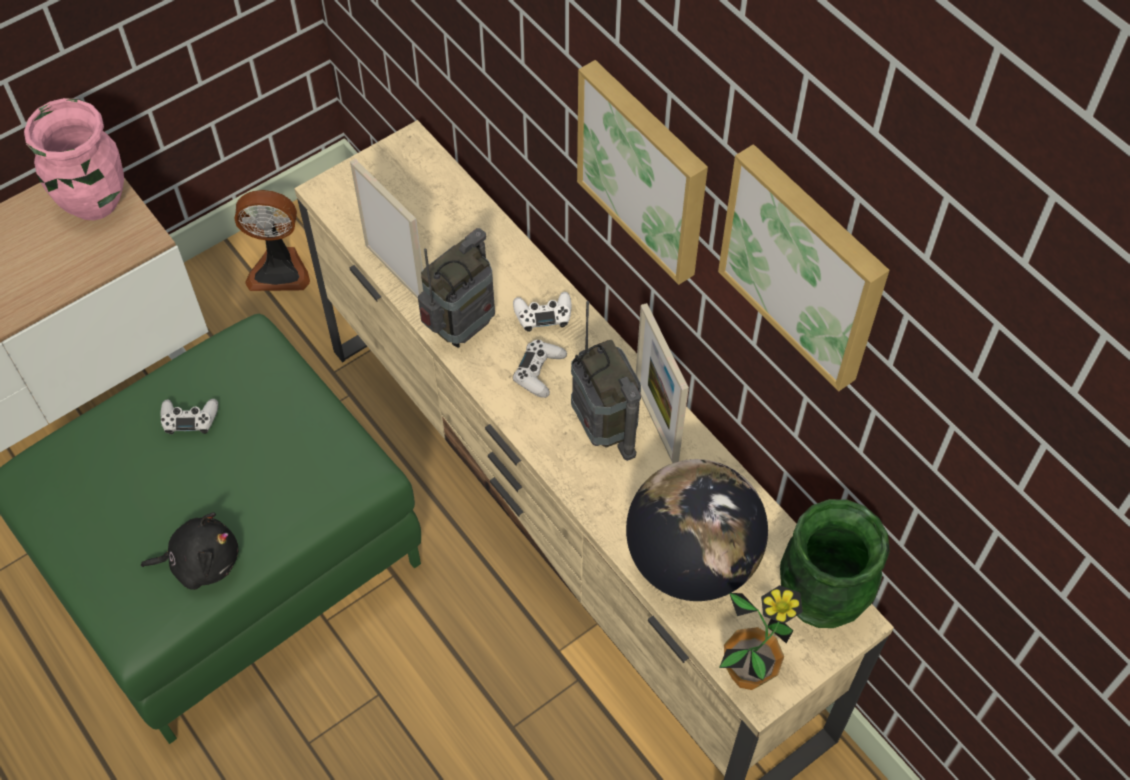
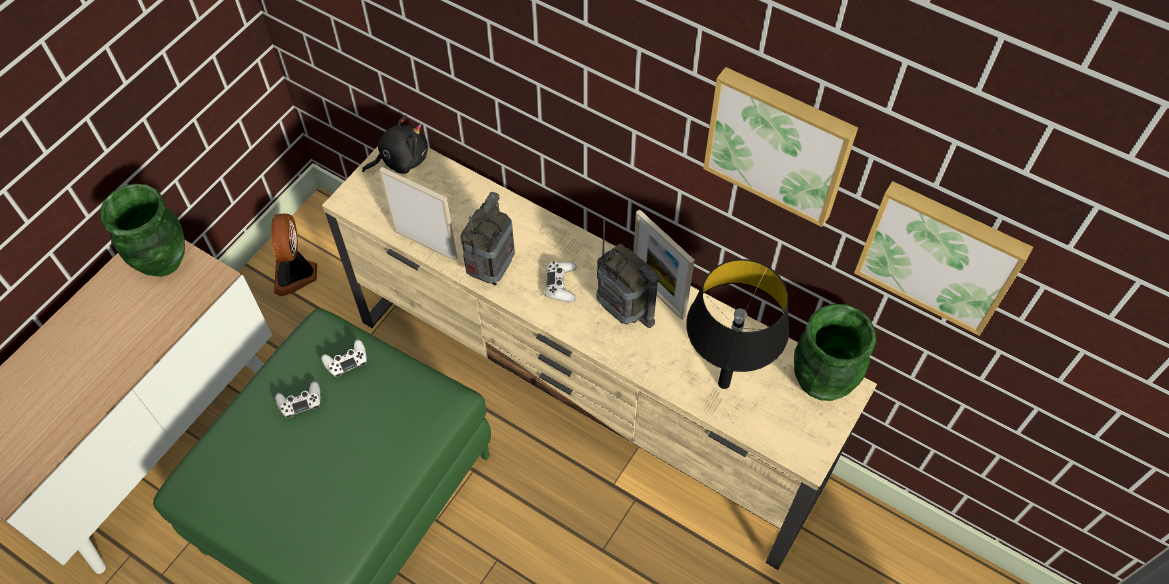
camera: 20 degrees left, 0 degrees up
(93, 202) = (162, 261): pink vase -> green vase
(201, 561) = (353, 505): black plush toy -> black plush toy (401, 159)
(279, 269) = (296, 274): fan -> fan turned 105 degrees clockwise
(543, 315) = (546, 243): white game controller -> white game controller (346, 361)
(646, 169) = (622, 111): picture -> picture (940, 254)
(691, 560) = (723, 383): globe -> black table lamp
(748, 673) = (795, 448): potted plant -> none

